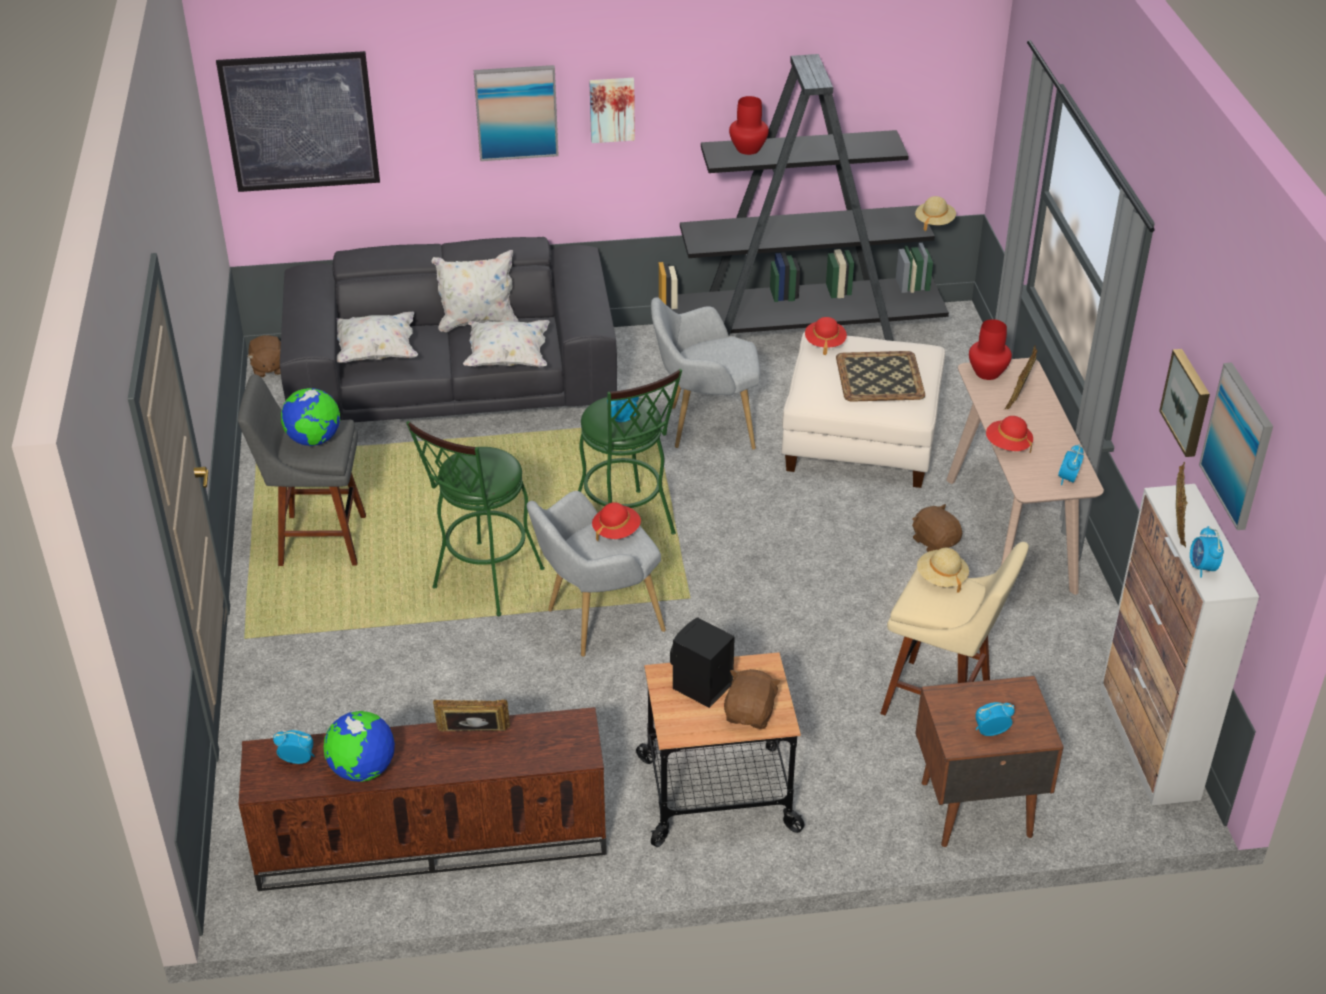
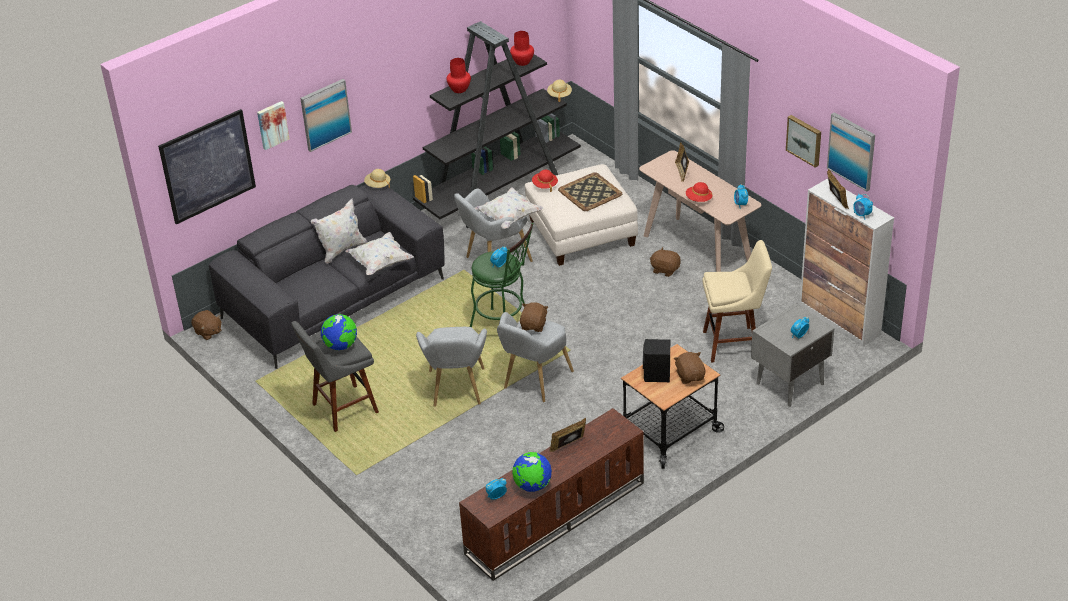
camera: 30 degrees left, 0 degrees up
(376, 353) = (302, 290): white pillow -> white pillow (509, 217)
(482, 584) = (456, 391): green stool -> grey armchair
(612, 109) = (375, 93): picture -> picture (272, 124)
(616, 531) = (534, 325): red hat -> brown plush toy
(941, 578) = (722, 276): beige hat -> beige hat (377, 185)
(974, 808) = (788, 384): brown nightstand -> grey nightstand
(988, 372) = (657, 166): red vase -> red vase (523, 61)

